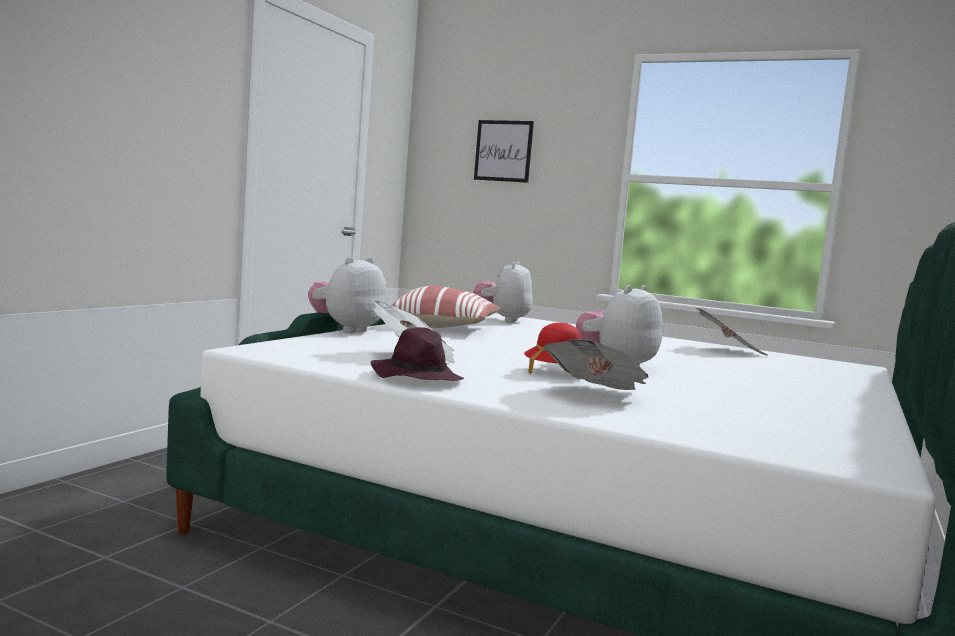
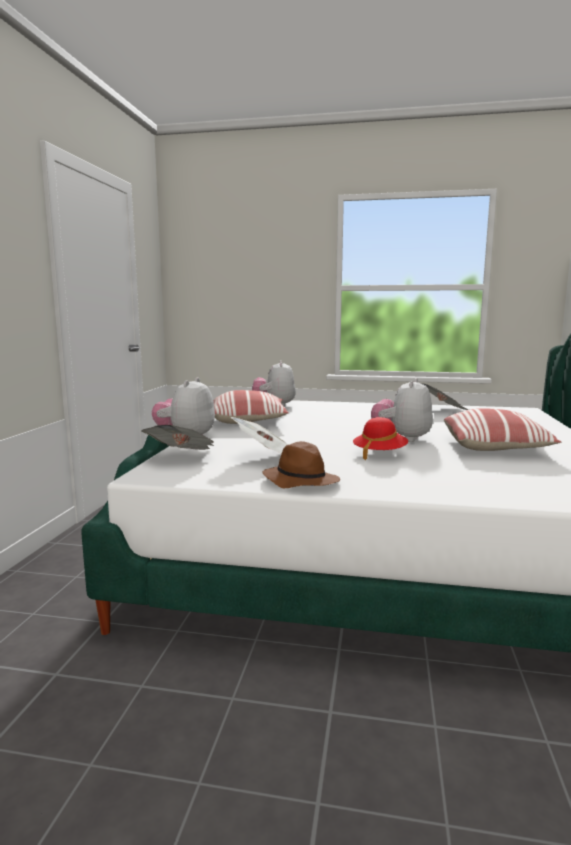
camera: 15 degrees left, 5 degrees up
(416, 377) = (299, 481): purple hat -> brown hat
(503, 151) = (241, 272): picture -> none
(595, 395) = (431, 473): newspaper -> newspaper (182, 457)
(735, 389) = (496, 447): none -> pillow

